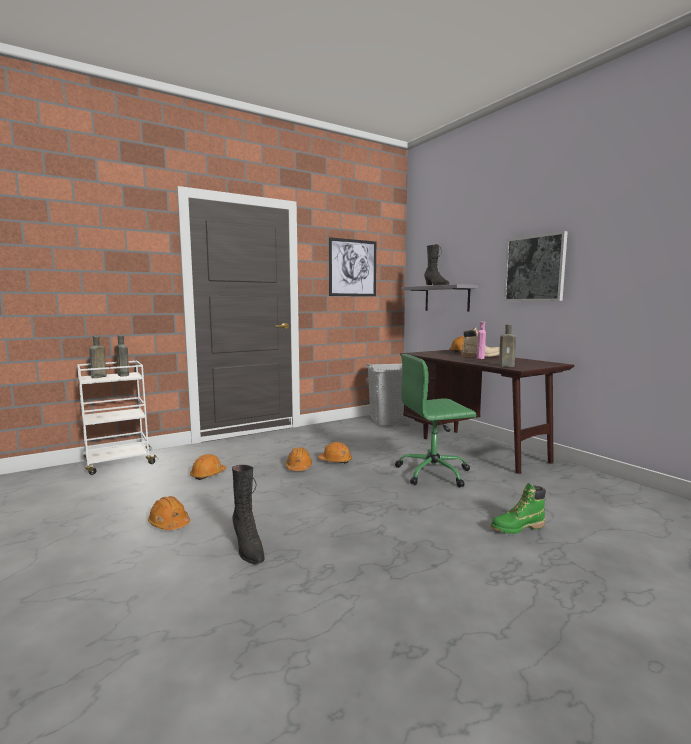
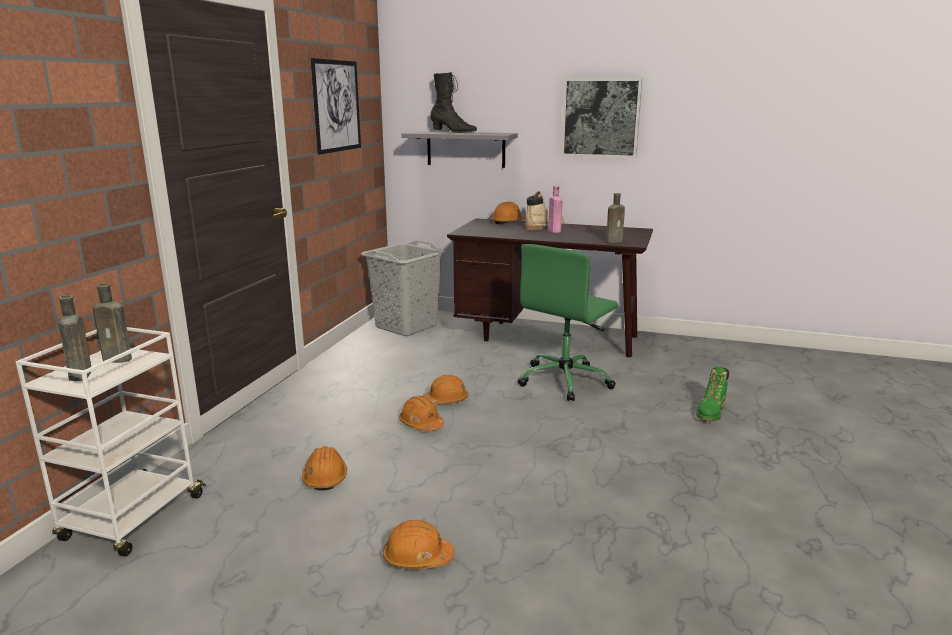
camera: 40 degrees left, 10 degrees up
(248, 548) = (558, 537): black boot -> none

